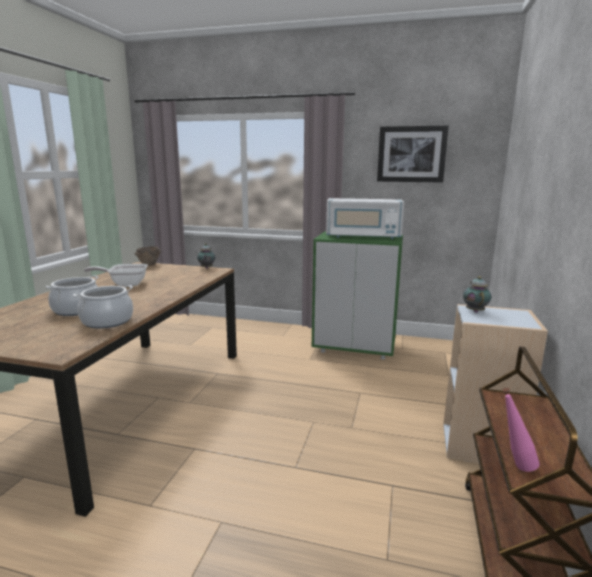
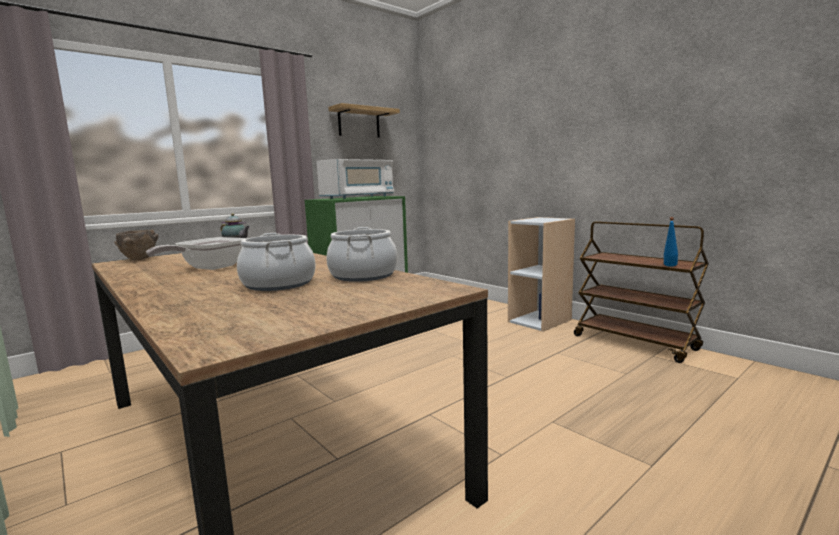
camera: 55 degrees left, 5 degrees down
(411, 154) = (359, 123): picture -> shelf
(474, 311) = (527, 220): teapot -> none
(513, 466) = (669, 266): pink bottle -> blue bottle

